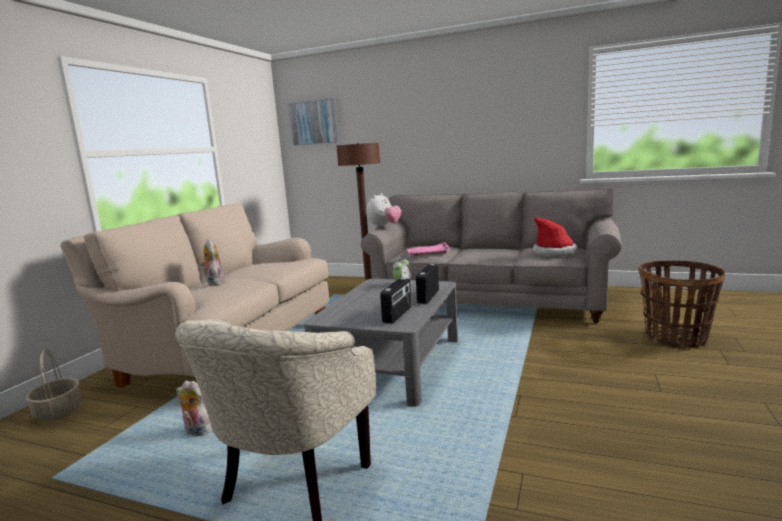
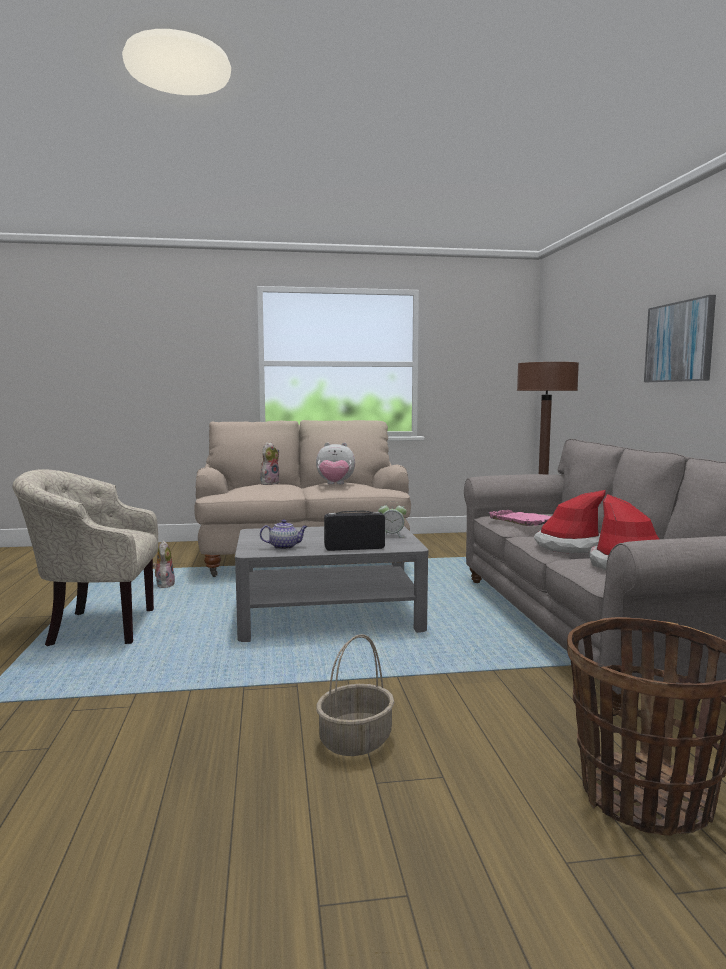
camera: 60 degrees right, 5 degrees down
(59, 412) = (177, 549): basket -> basket (355, 741)
(314, 122) = (559, 334): picture -> picture (679, 342)
(384, 226) = (511, 475): plush toy -> plush toy (335, 484)
(398, 314) = (284, 547): radio -> teapot
(494, 255) = (569, 546): none -> hat

